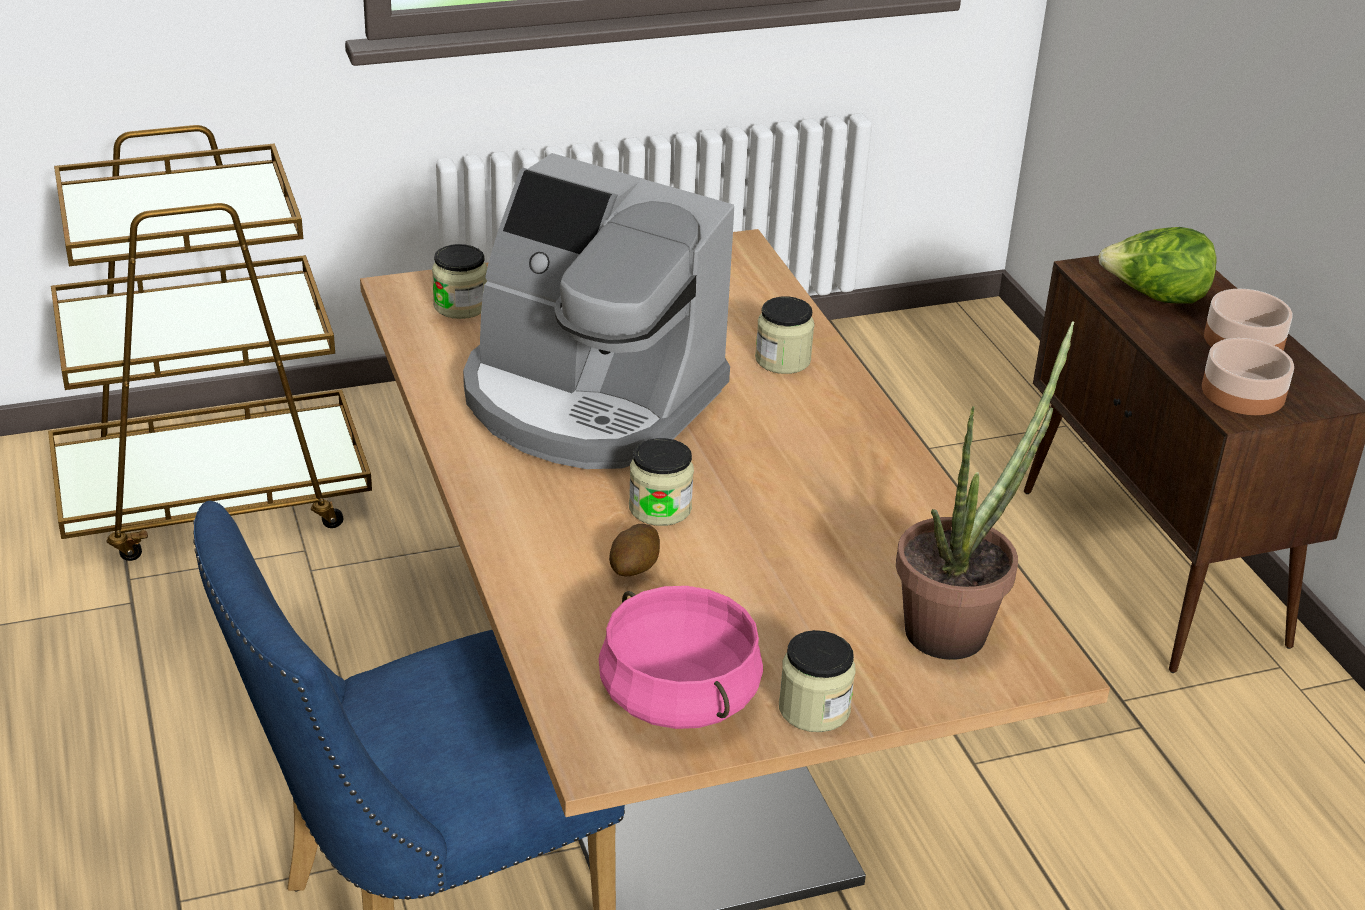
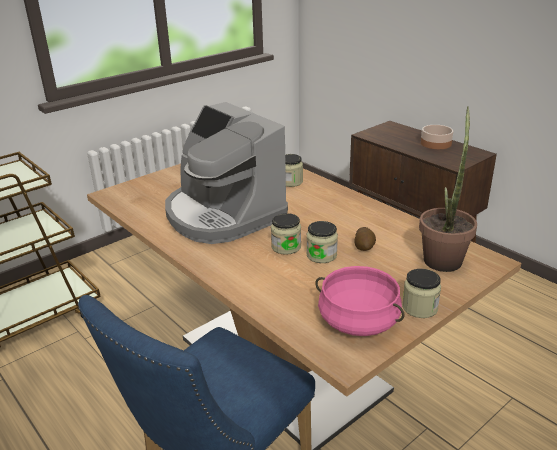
camera: 20 degrees left, 5 degrees down
(460, 306) = (140, 194): jar -> jar (321, 255)
(588, 400) = (223, 214): coffee machine -> coffee machine turned 45 degrees clockwise
(634, 568) = (294, 273): potato -> potato (364, 247)
(1154, 297) = (395, 137): lettuce -> none
(1244, 393) = (451, 158): bowl -> none

